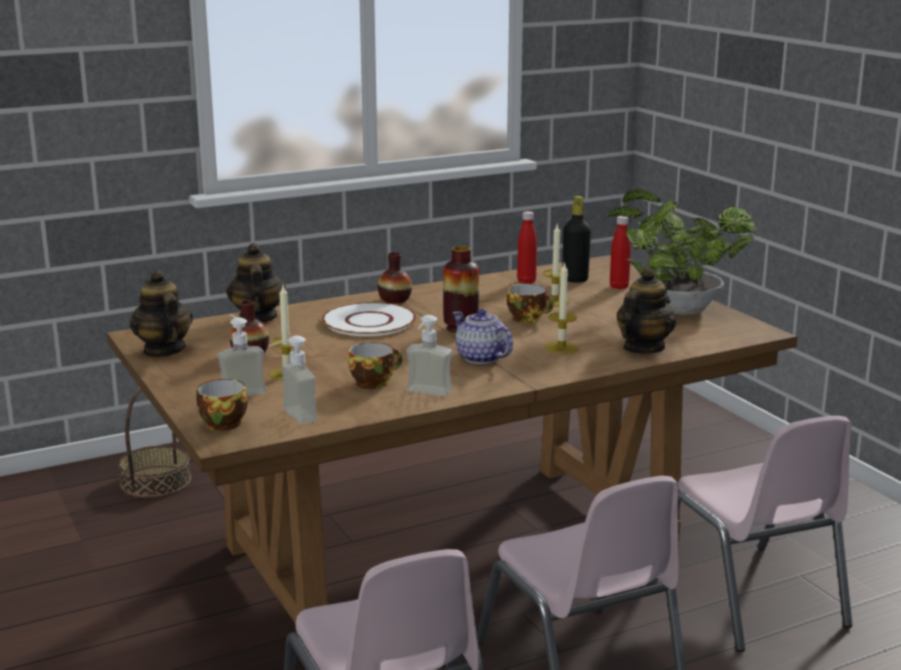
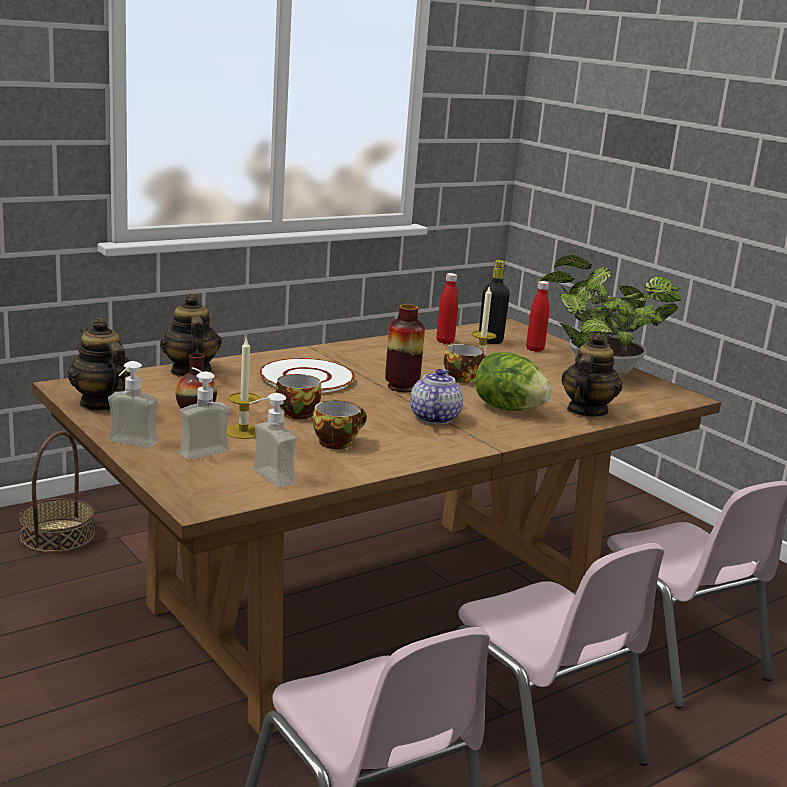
camera: 10 degrees left, 0 degrees up
(221, 423) = (192, 485): cup -> cup (295, 413)
(395, 299) = (324, 356): vase -> none
(425, 394) = (395, 456): soap dispenser -> soap dispenser (129, 445)
(480, 358) = (434, 417): teapot -> teapot turned 60 degrees clockwise
(561, 347) = (508, 409): candle -> lettuce

